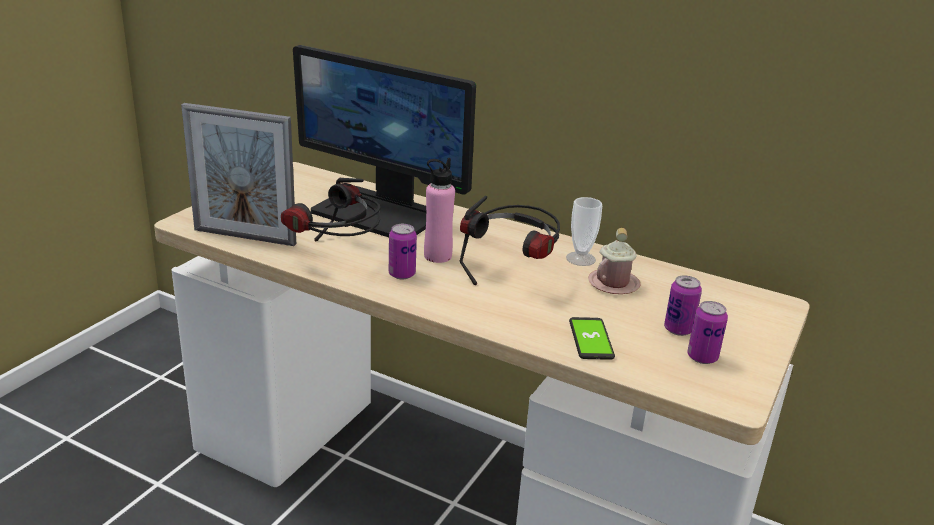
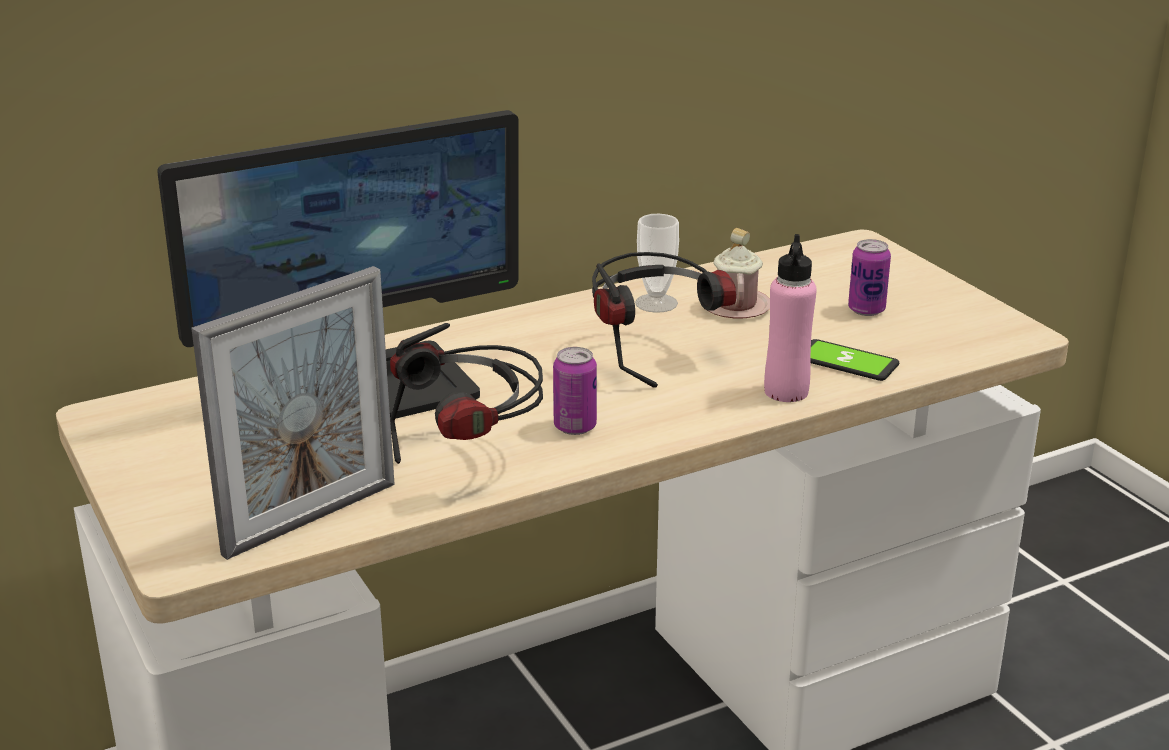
camera: 55 degrees left, 0 degrees up
(437, 256) = (549, 387): pink bottle -> pink bottle (786, 391)
(702, 357) = (930, 319): can -> none

